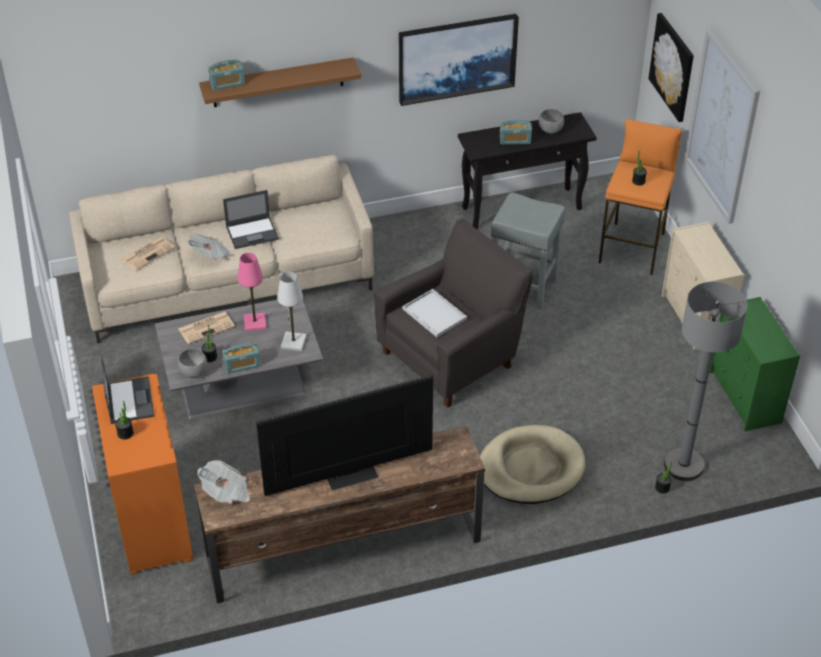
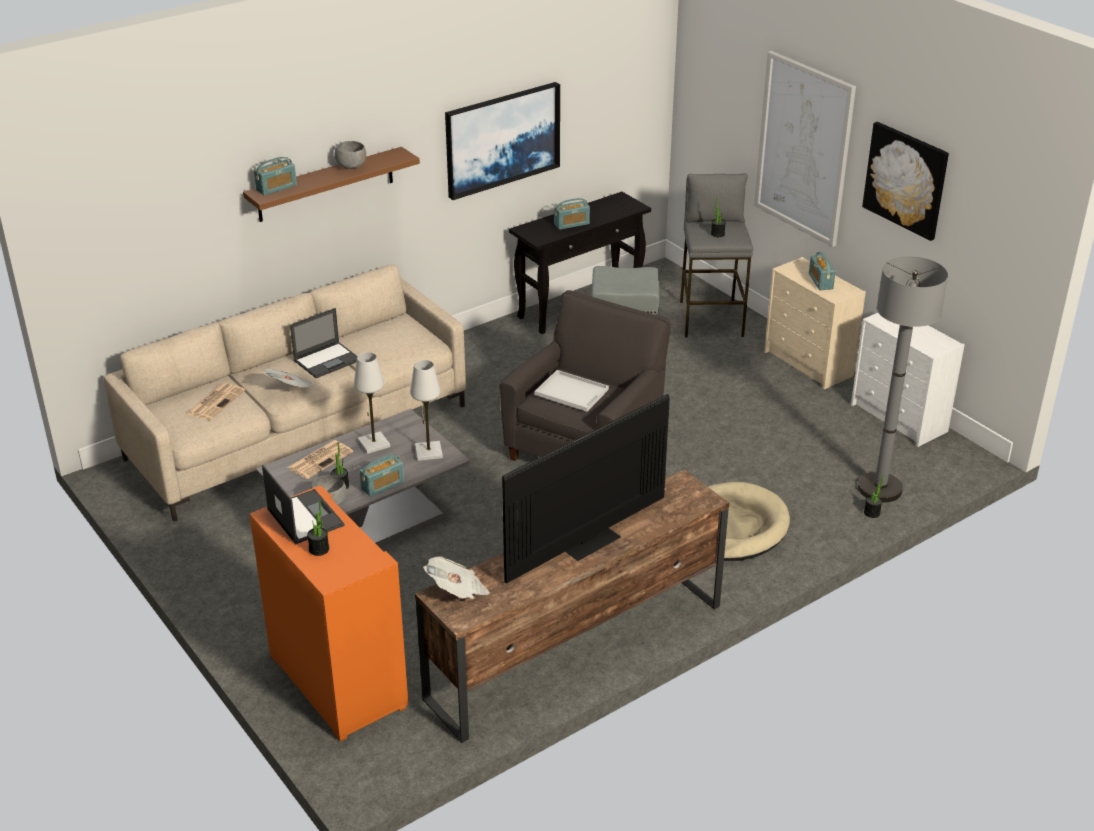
camera: 20 degrees left, 10 degrees down
(254, 323) = (373, 444): pink table lamp -> white table lamp
(550, 130) = (601, 210): grey bowl -> grey bowl (351, 166)
(633, 248) = (711, 318): orange stool -> grey stool
(672, 67) = (719, 115): picture -> picture (906, 180)
(708, 253) = (820, 281): none -> radio
(745, 398) = (899, 418): green dresser -> white dresser

